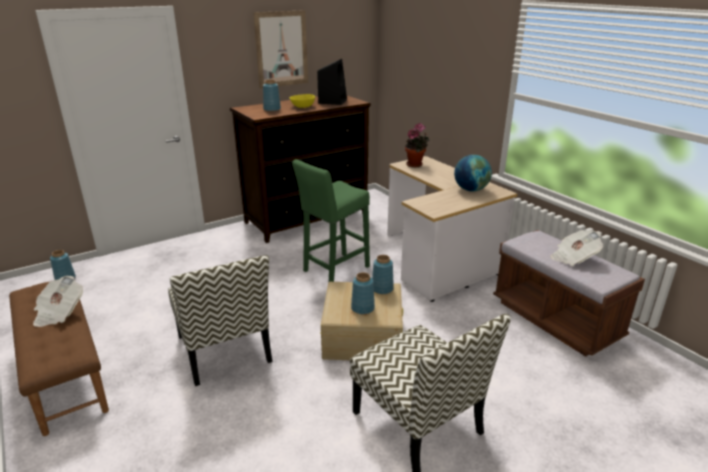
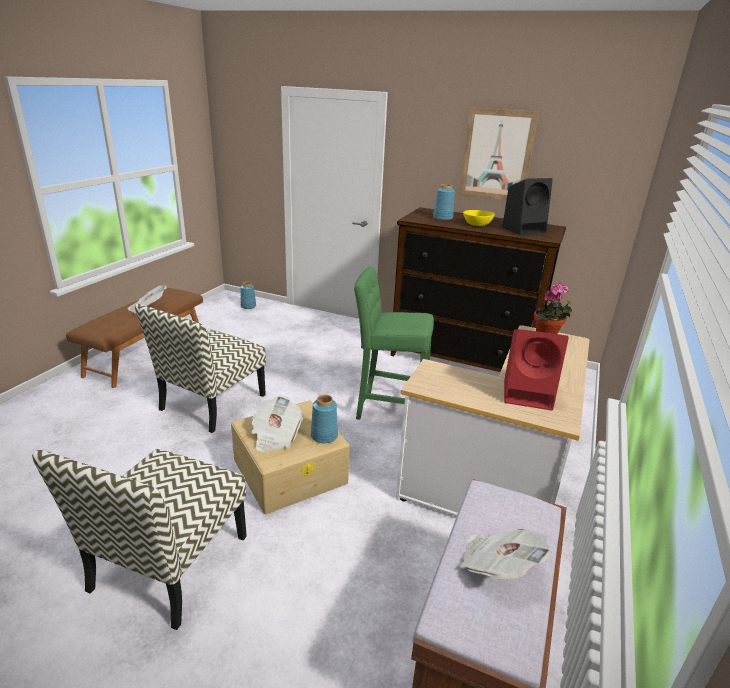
camera: 55 degrees right, 0 degrees up
(363, 308) = (275, 436): blue vase -> newspaper
(471, 190) = (529, 394): globe -> red speaker

